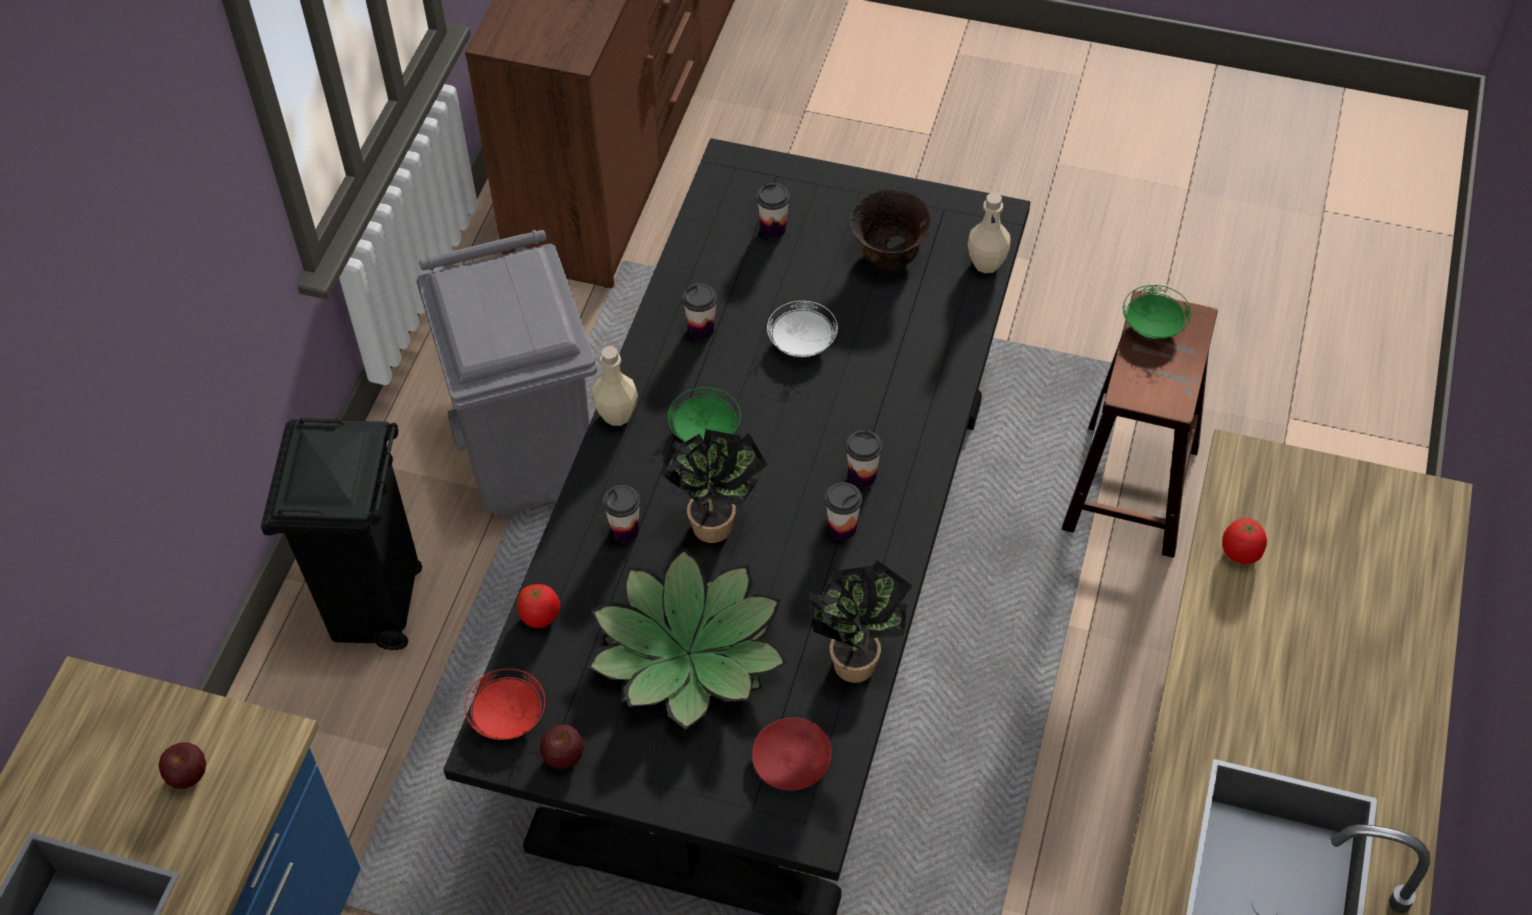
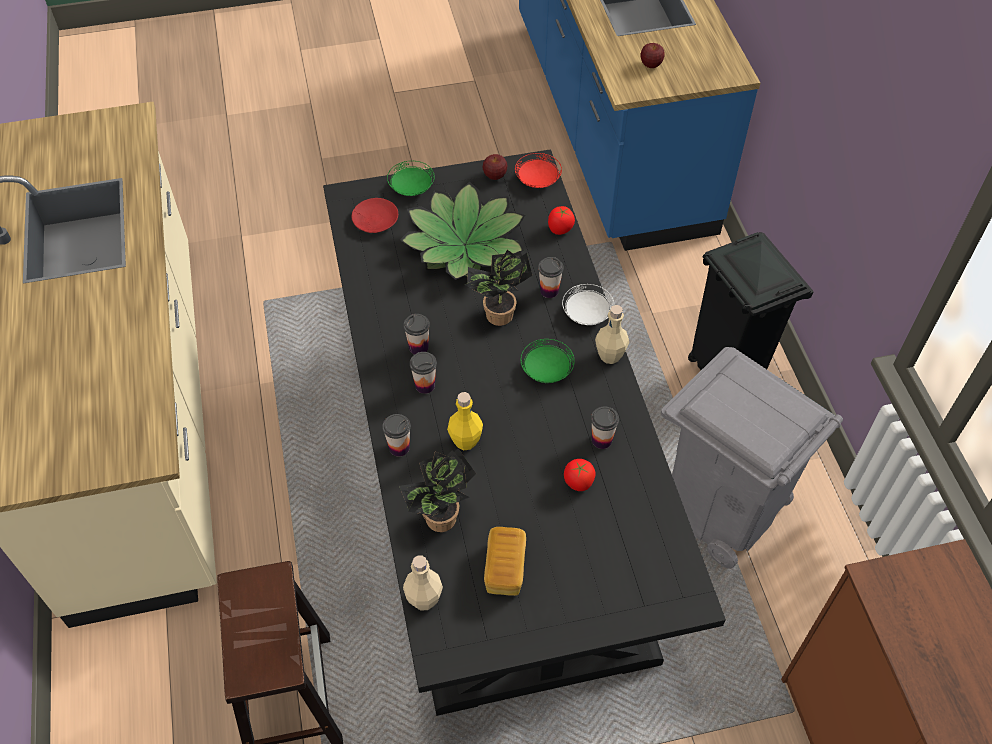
camera: 150 degrees right, 0 degrees up
(773, 229) = (610, 550): cup -> cup (399, 447)
(802, 342) = (524, 463): white plate -> white plate (586, 314)
(853, 392) = (465, 441): none -> yellow bottle
(857, 659) = (367, 280): potted plant -> potted plant (441, 523)
(889, 256) = (505, 568): brown bowl -> bread
(1153, 325) = (275, 653): green plate -> green plate (412, 188)
(1241, 553) = (135, 389): tomato -> tomato (578, 482)

